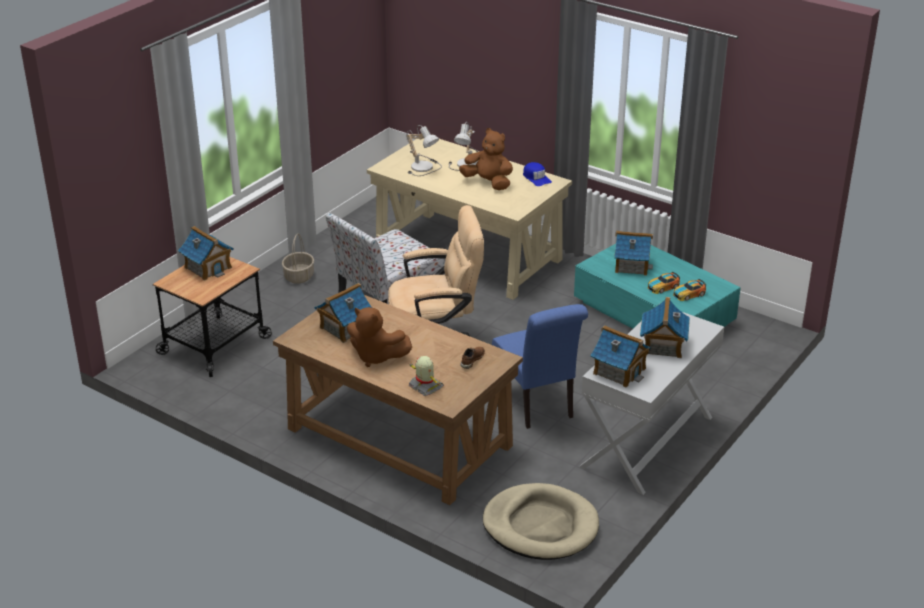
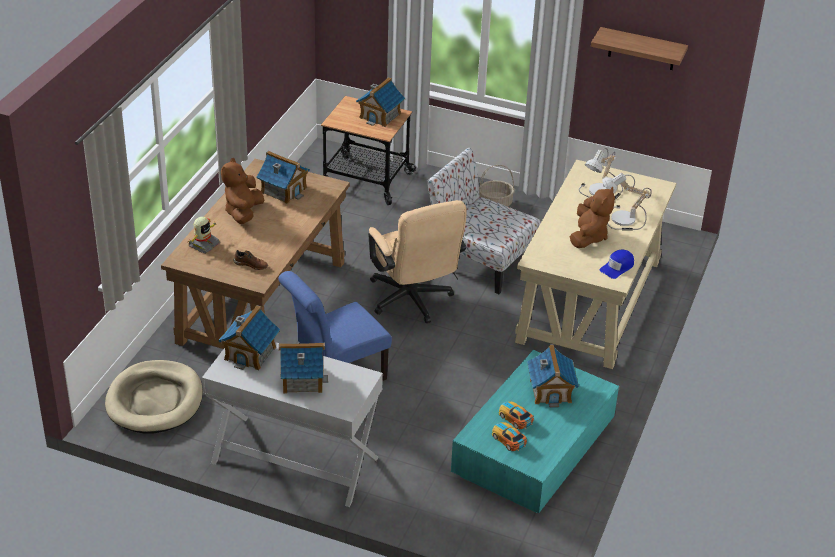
camera: 75 degrees right, 5 degrees up
(335, 54) = (642, 49): none -> shelf

